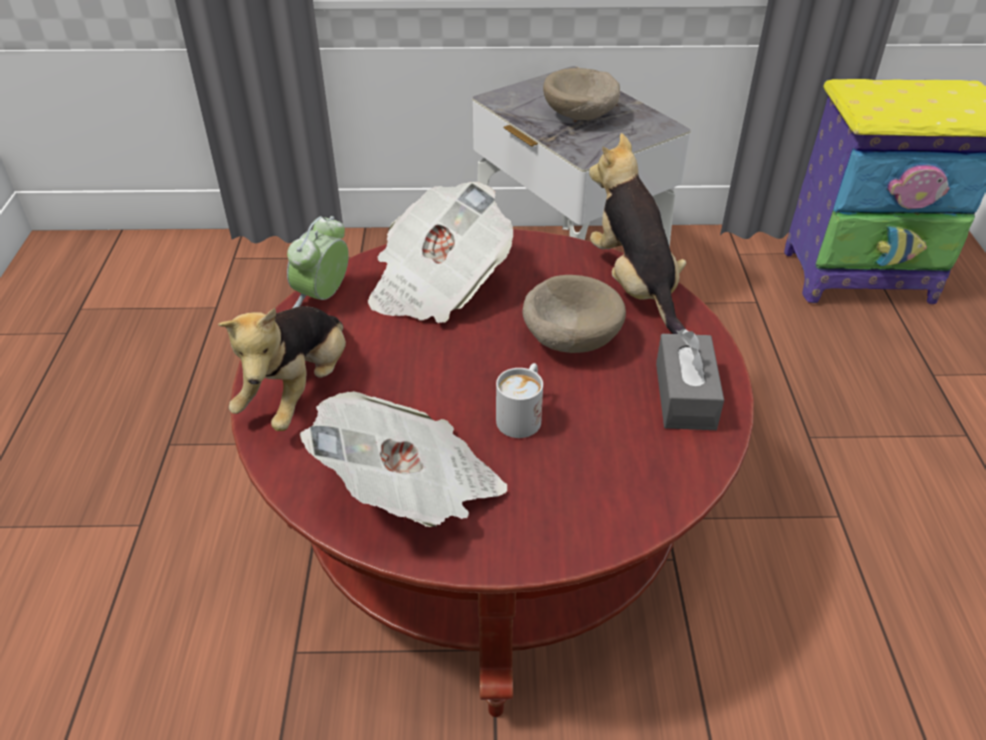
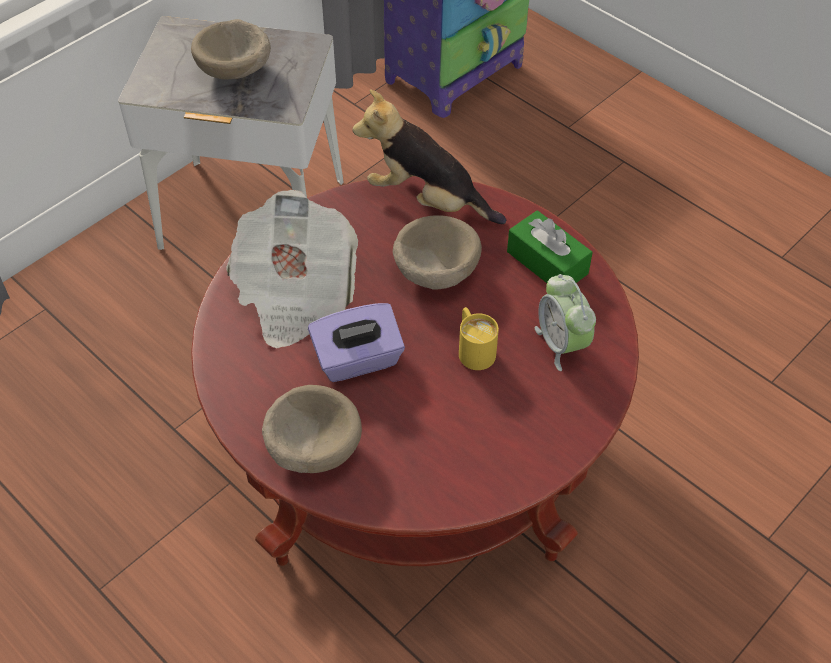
camera: 45 degrees left, 10 degrees up
(299, 391) = (312, 446): plush toy -> beige bowl
(323, 297) = (225, 364): alarm clock -> alarm clock (561, 344)
(412, 490) = (474, 450): newspaper -> none
(418, 358) = (358, 360): none -> purple tissue box
(522, 415) = (473, 348): white mug -> yellow mug
(685, 396) = (547, 262): grey tissue box -> green tissue box

